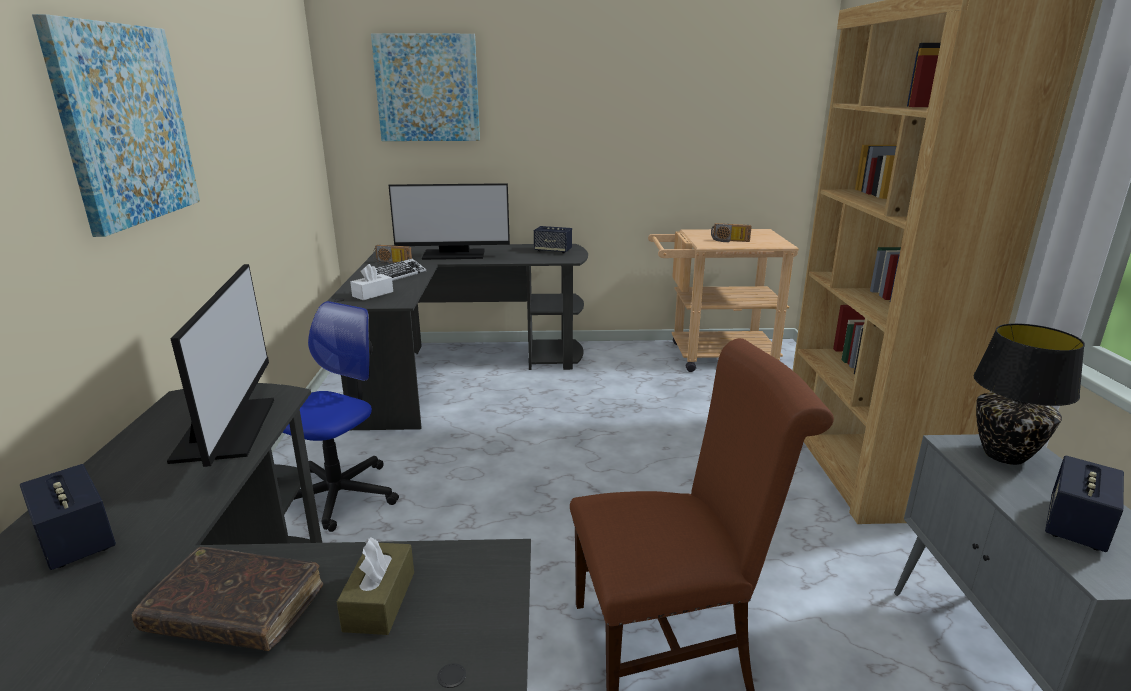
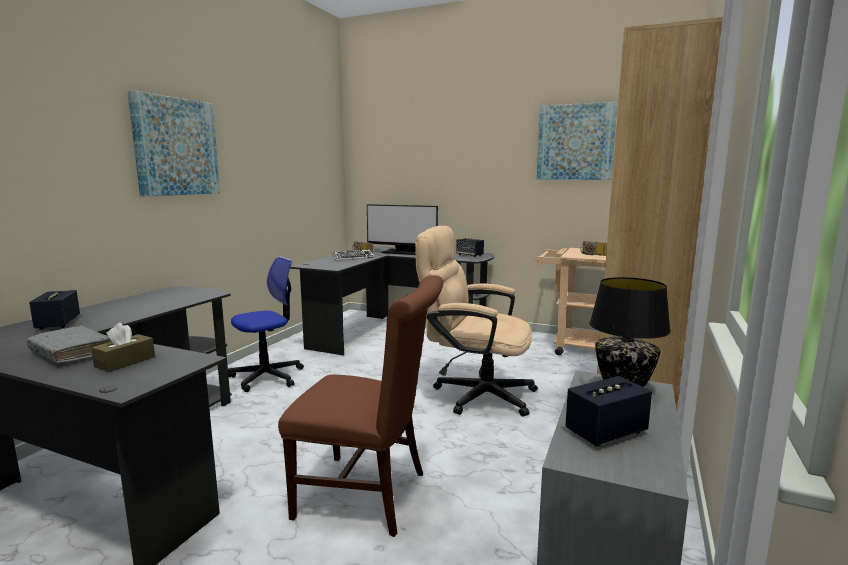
camera: 25 degrees right, 10 degrees down
(228, 429) = (171, 301): monitor -> none
(235, 611) = (71, 353): brown book -> grey book
(373, 294) = (326, 263): white tissue box -> none
(427, 88) = (404, 148): picture -> picture (575, 142)
(651, 452) = (474, 394): none -> beige office chair

